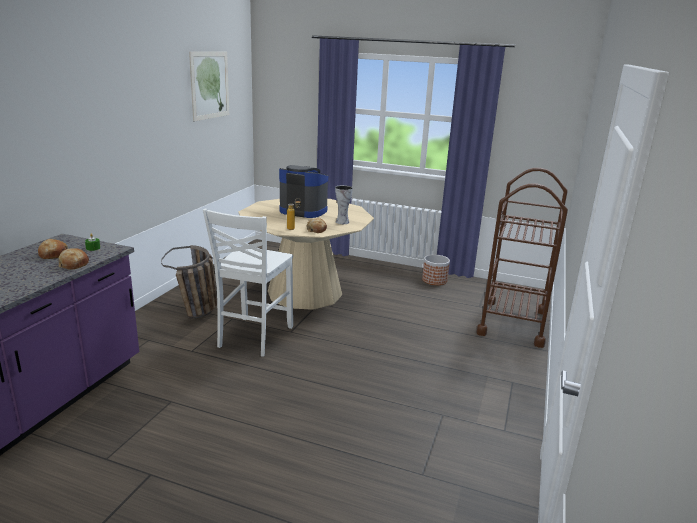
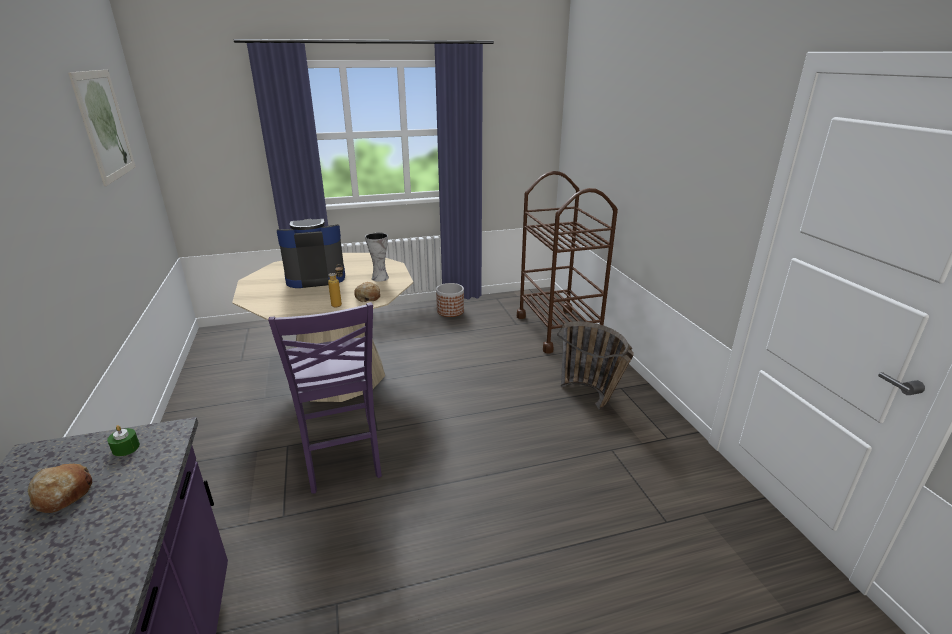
camera: 35 degrees left, 5 degrees up
(73, 264) = (137, 495): bread -> none
(198, 313) = (232, 459): basket -> basket (593, 400)
(253, 337) = (342, 458): white chair -> purple chair

